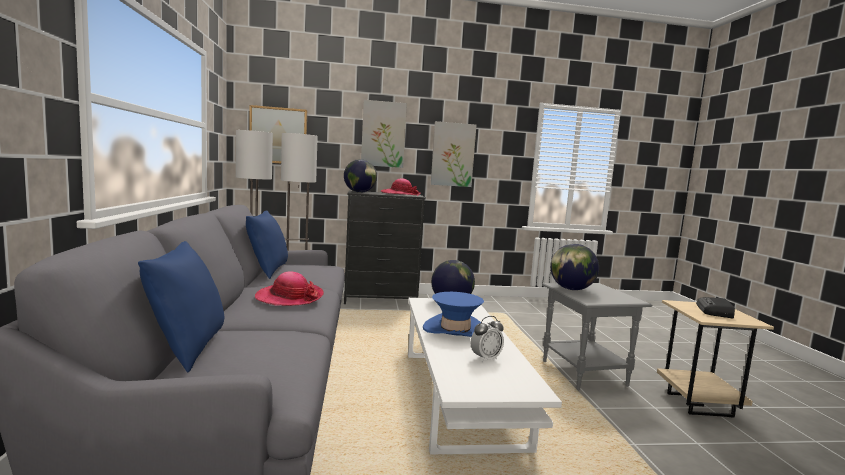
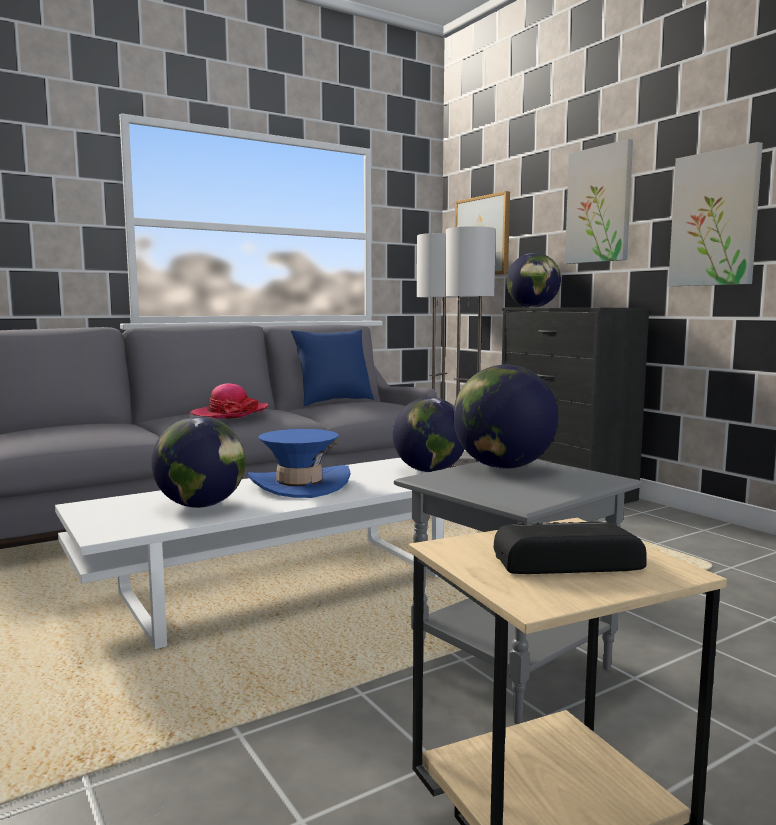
camera: 65 degrees right, 0 degrees up
(187, 349) = (70, 423): blue pillow -> none
(400, 194) = (593, 307): hat -> none
(485, 358) = (201, 505): alarm clock -> globe

